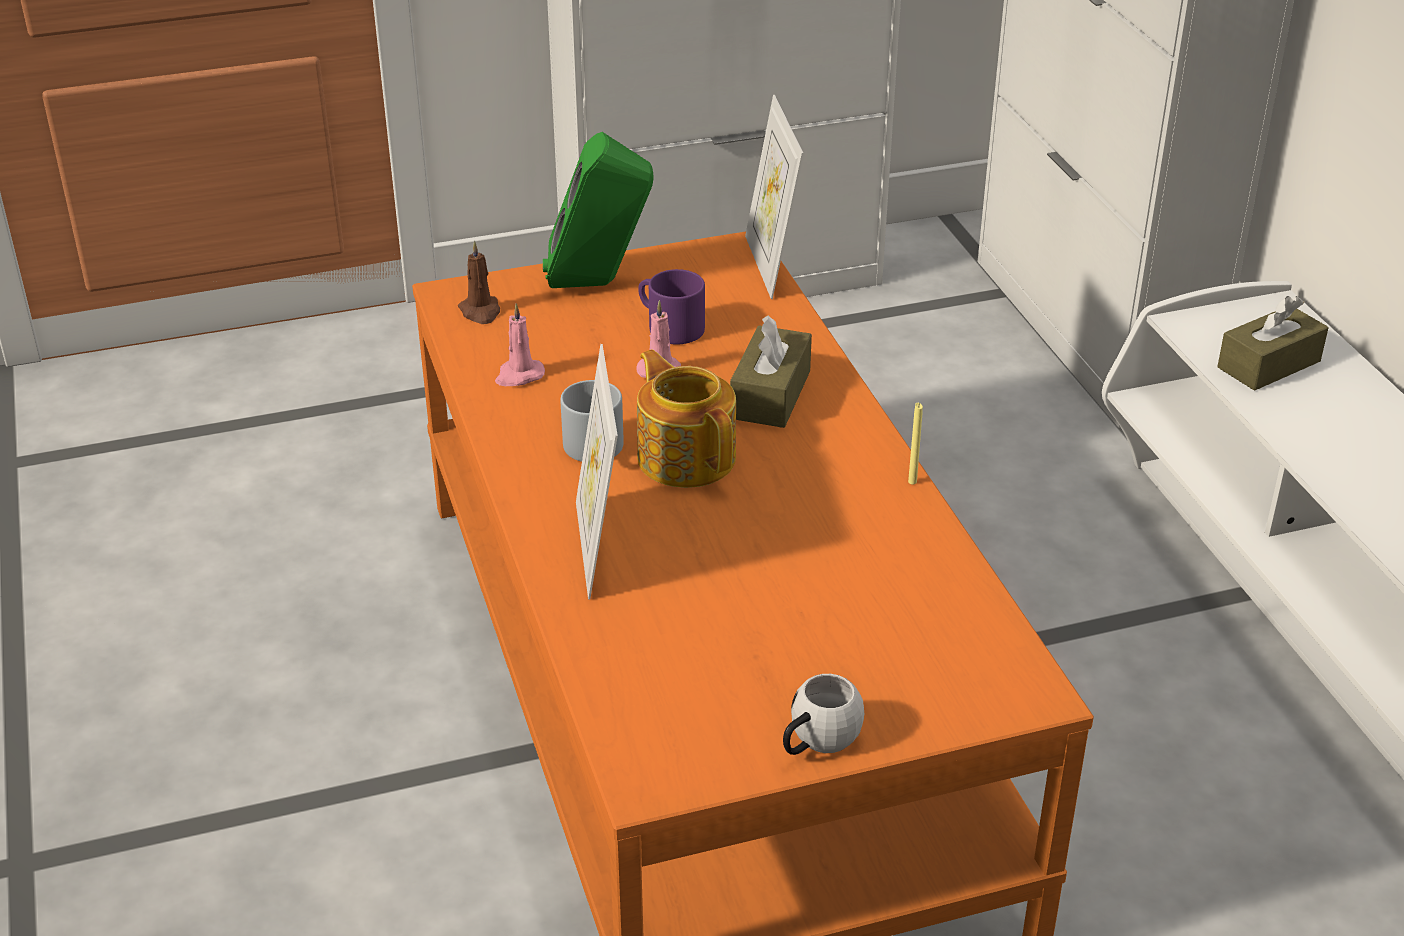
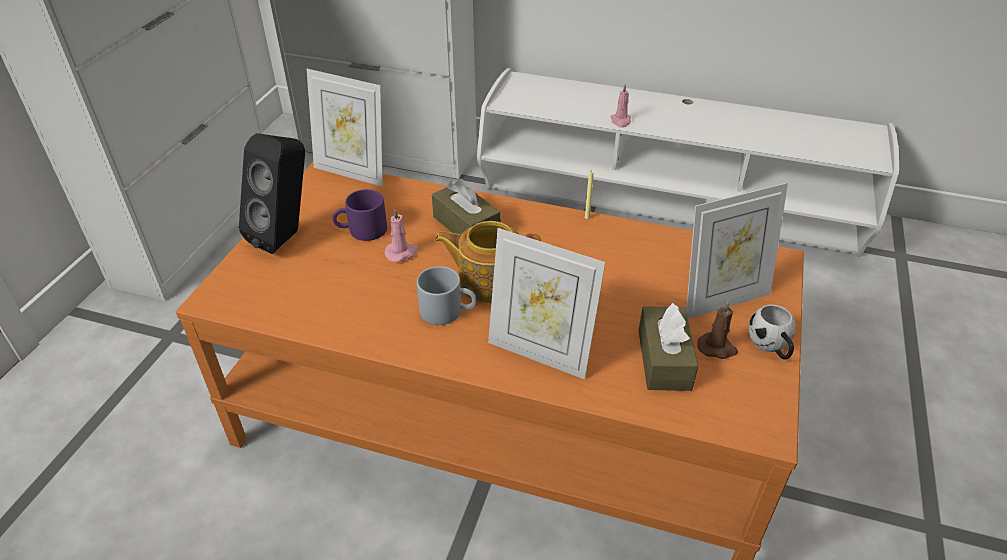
camera: 55 degrees left, 5 degrees up
(480, 312) = (249, 295): brown candle -> brown candle (717, 348)
(519, 376) = (336, 309): pink candle -> pink candle (620, 121)
(599, 284) = (287, 236): green speaker -> black speaker
(871, 666) = (722, 300): none -> picture frame
(1268, 364) = (554, 101): brown tissue box -> brown tissue box (664, 359)

